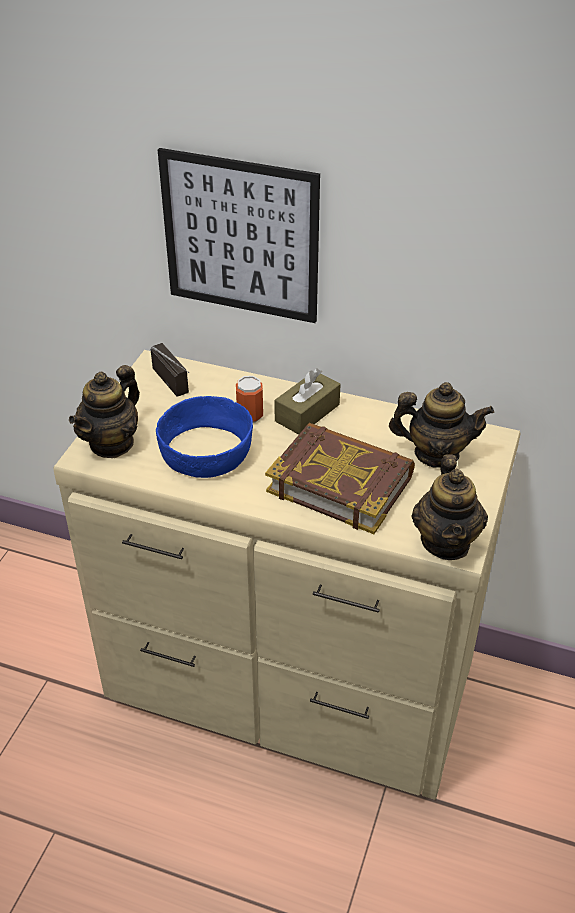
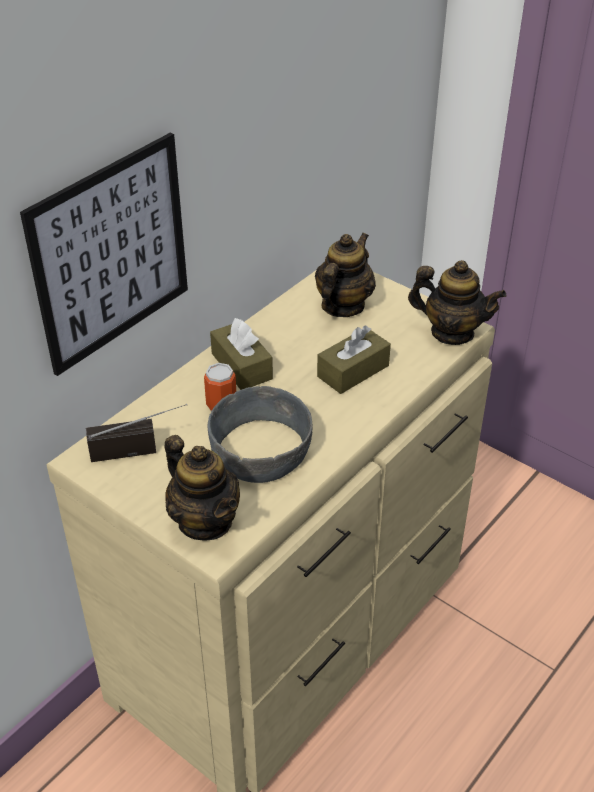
camera: 70 degrees left, 0 degrees up
(207, 451) = (260, 448): blue bowl -> grey bowl
(340, 483) = (353, 371): book -> brown tissue box

